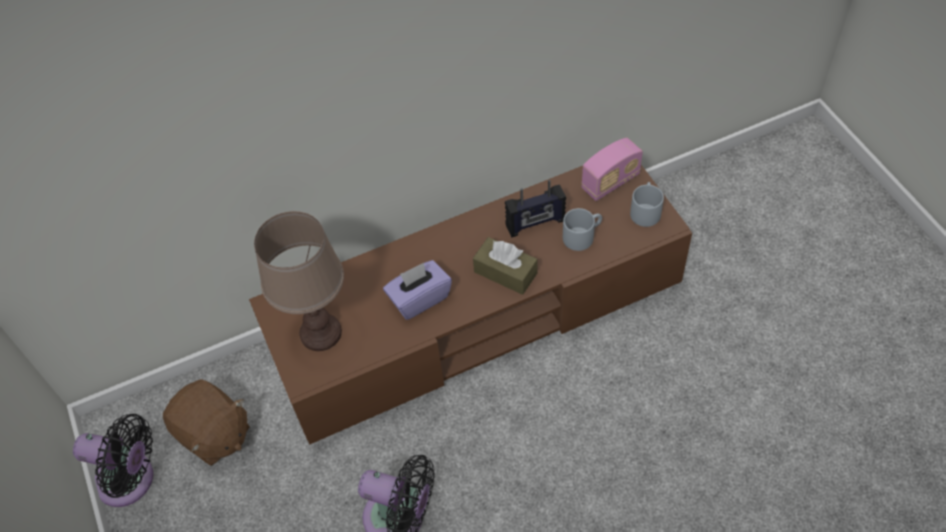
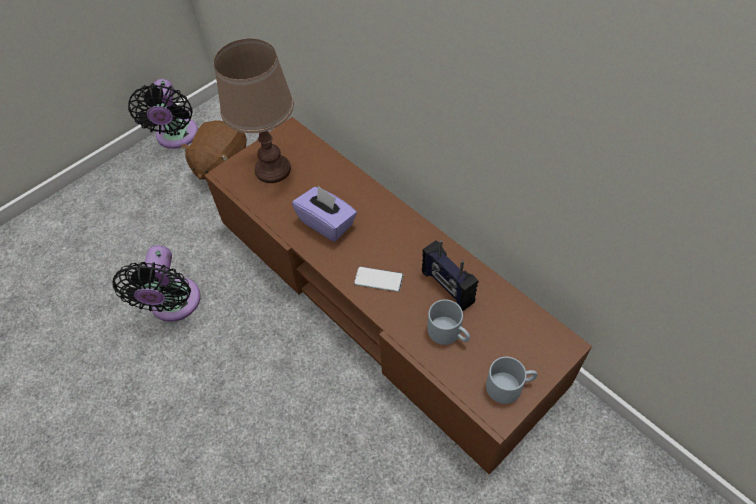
camera: 70 degrees right, 0 degrees up
(505, 272) = (378, 279): brown tissue box -> phone
(610, 182) = (532, 341): radio -> none

